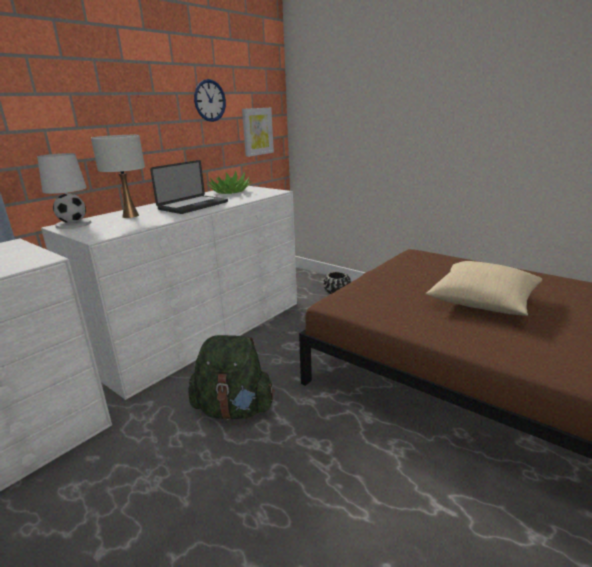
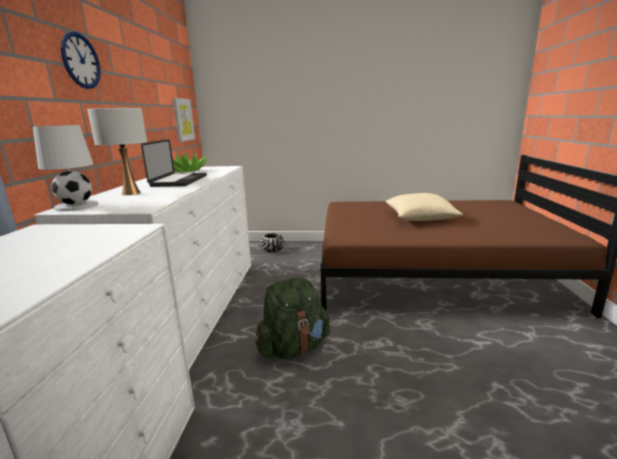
camera: 35 degrees left, 5 degrees down
(209, 100) = (152, 87): wall clock -> wall clock (81, 61)

